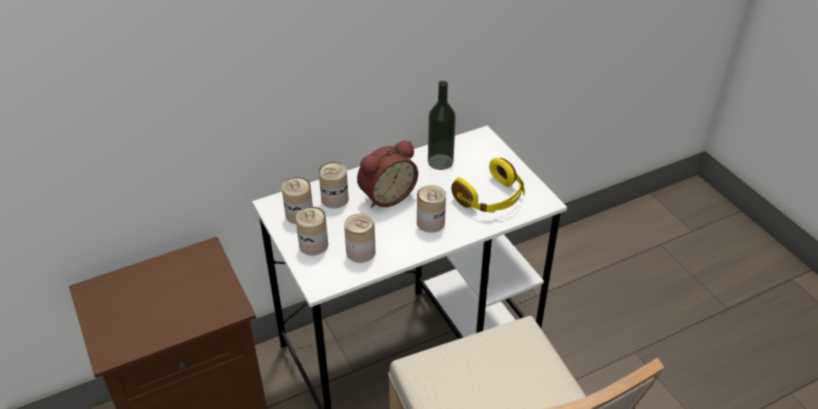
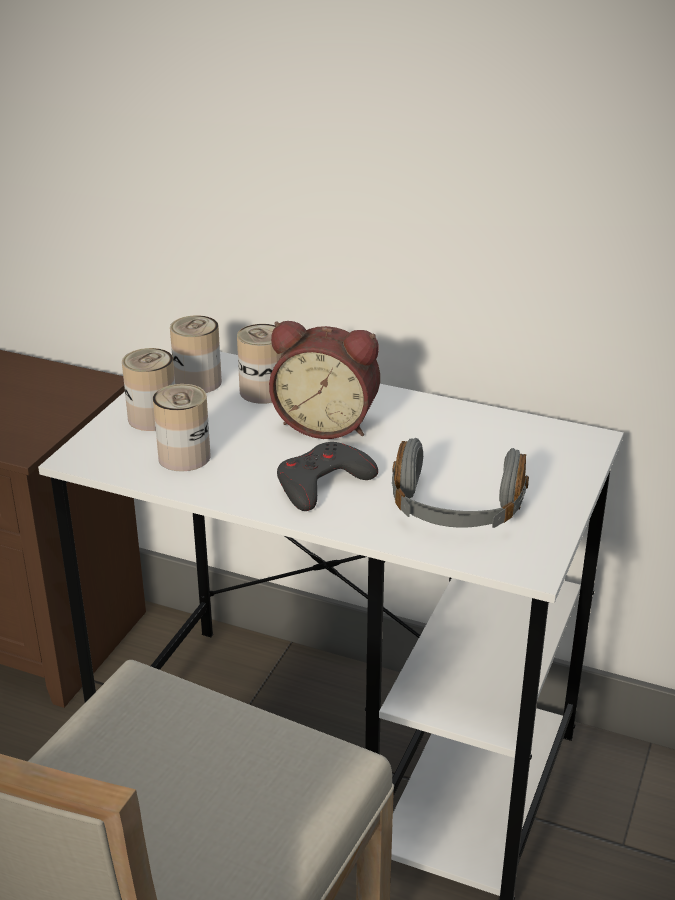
camera: 50 degrees right, 10 degrees down
(430, 222) = (322, 483): can -> grey game controller
(440, 162) = (468, 432): bottle -> none
(491, 198) = (456, 510): yellow headphones -> grey headphones

